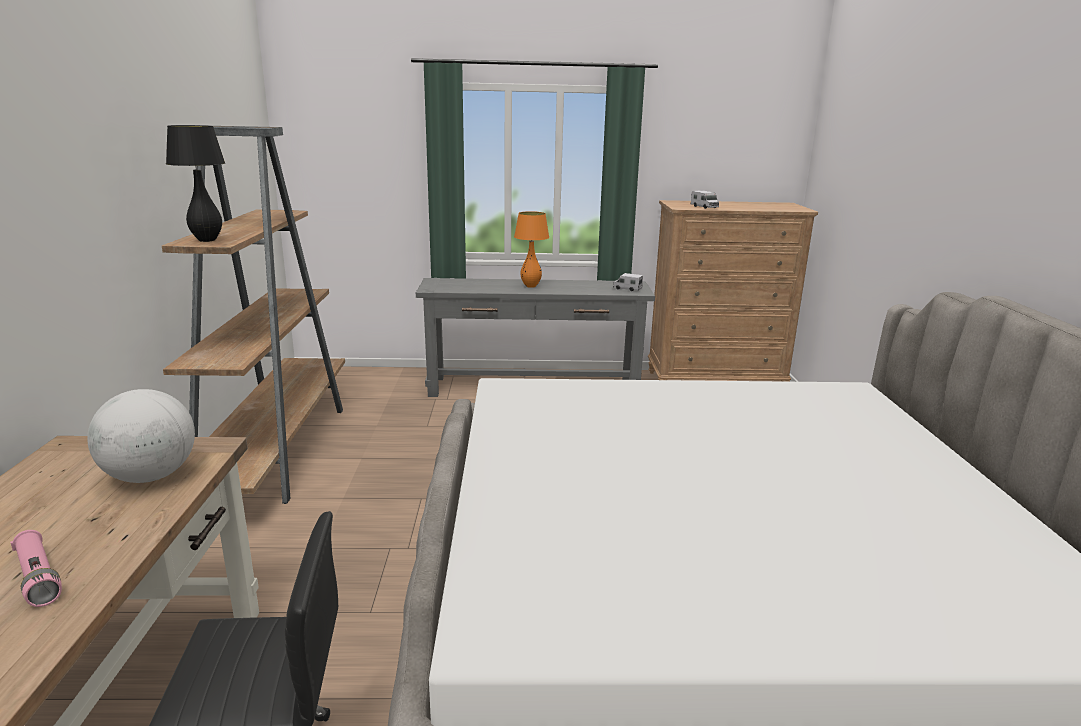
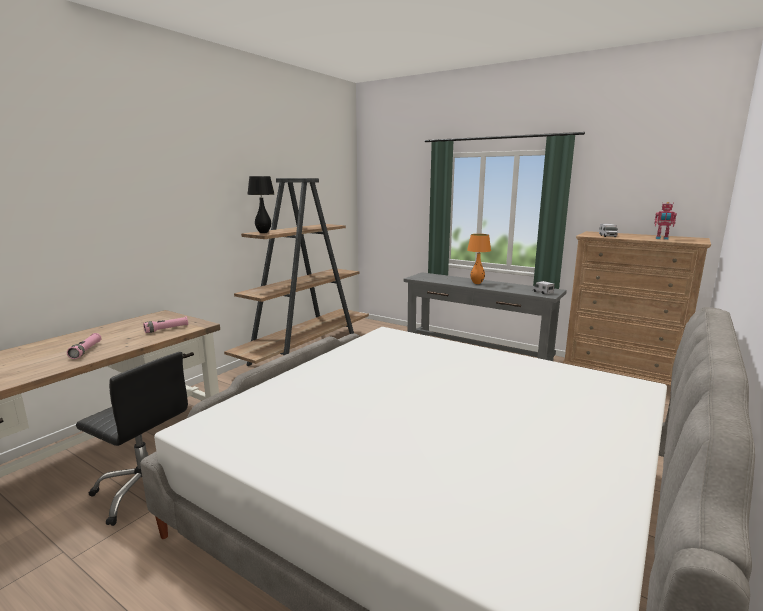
camera: 35 degrees right, 5 degrees down
(151, 476) = (166, 329): globe -> pink flashlight
(761, 207) = (662, 238): none -> toy robot

